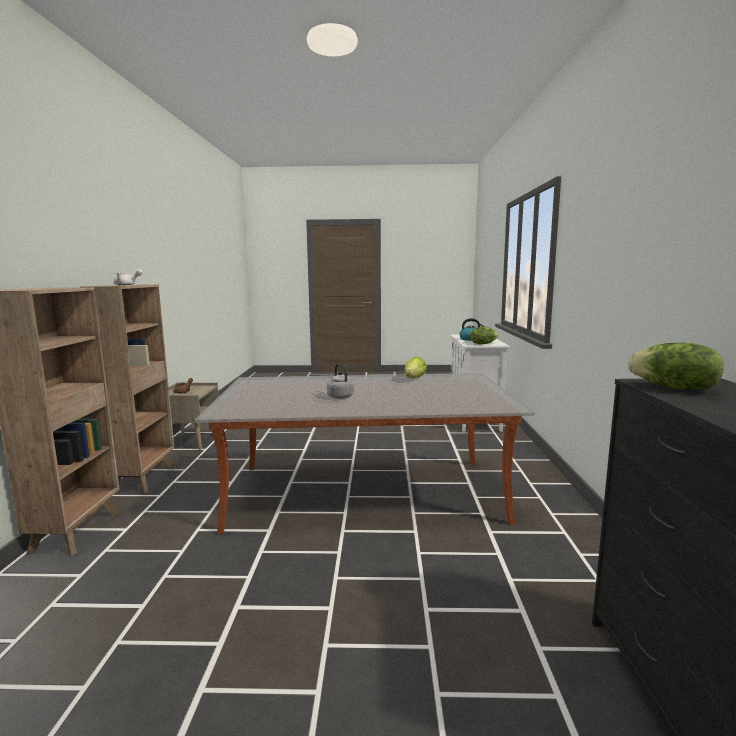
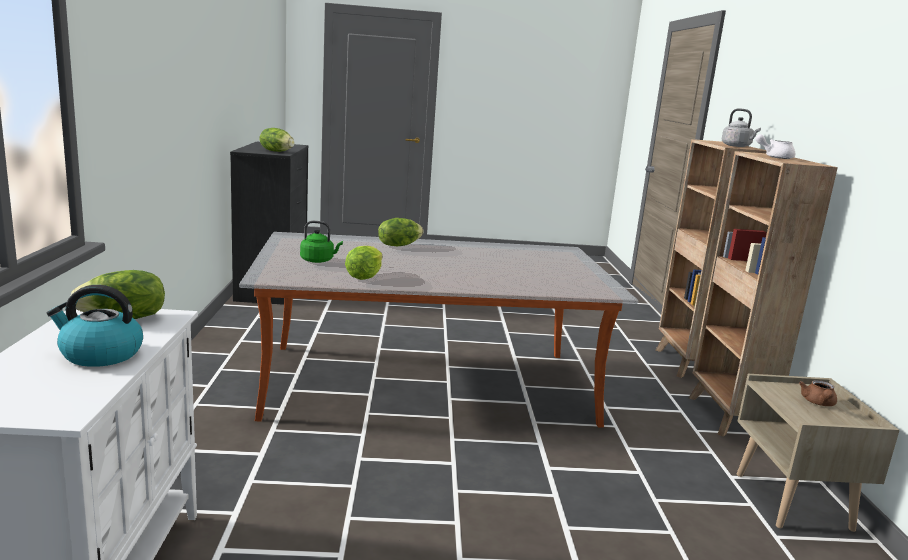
camera: 175 degrees right, 5 degrees up
(339, 396) = (463, 257): grey kettle -> grey kettle (737, 146)
(398, 404) = (399, 245): none -> lettuce
(454, 386) = (319, 261): none -> green kettle

